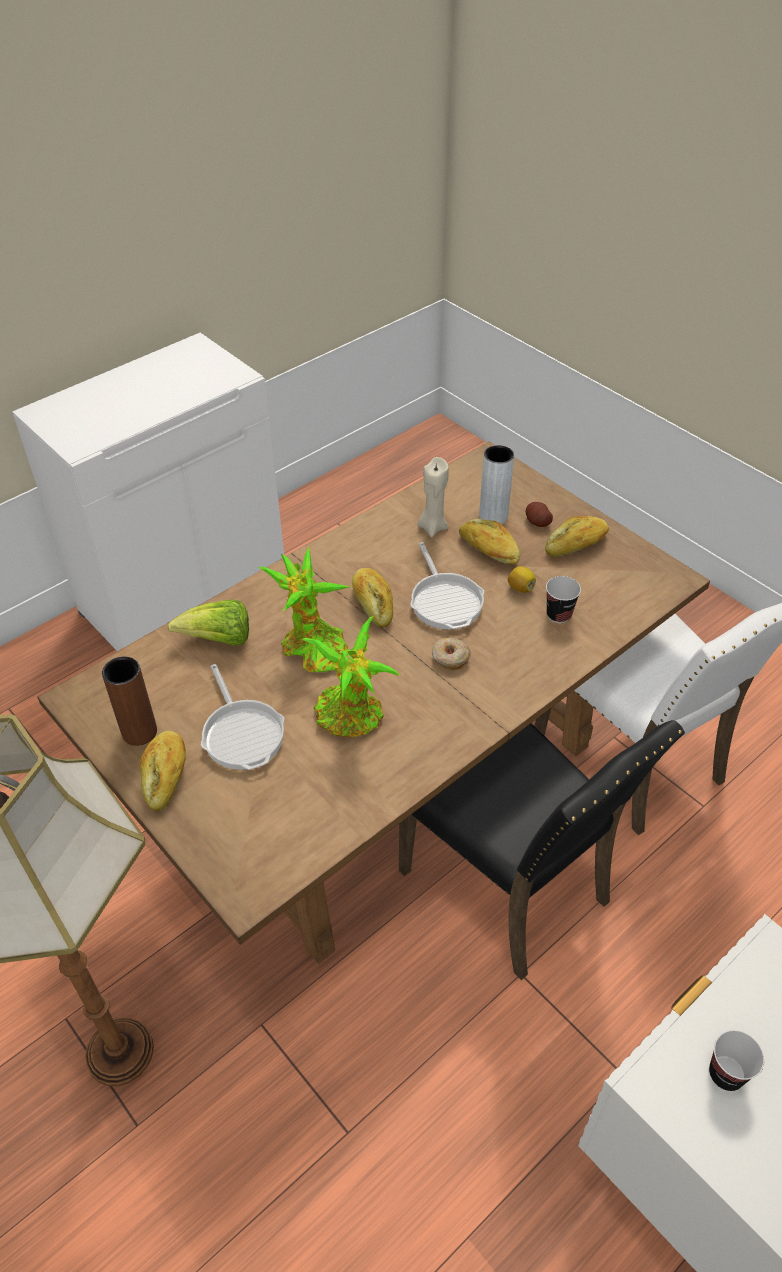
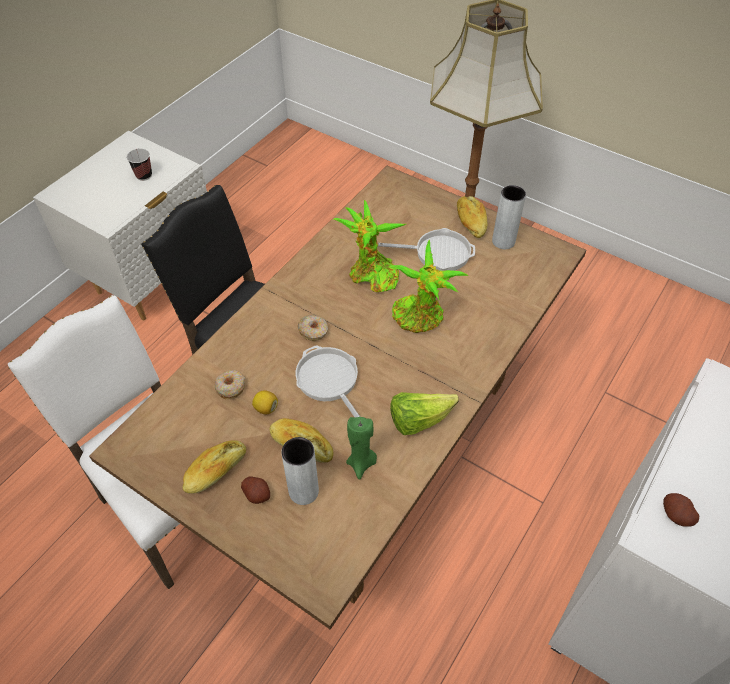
camera: 165 degrees right, 5 degrees up
(139, 732) = (503, 241): brown vase -> grey vase
(208, 382) = (676, 515): none -> potato
(219, 640) = (492, 310): lettuce -> lettuce (418, 420)
(242, 733) = (438, 253): frying pan -> frying pan turned 135 degrees clockwise
(373, 603) = (388, 366): bread -> none
(432, 527) = (361, 463): beige candle -> green candle
(558, 615) = (230, 387): cup -> donut

